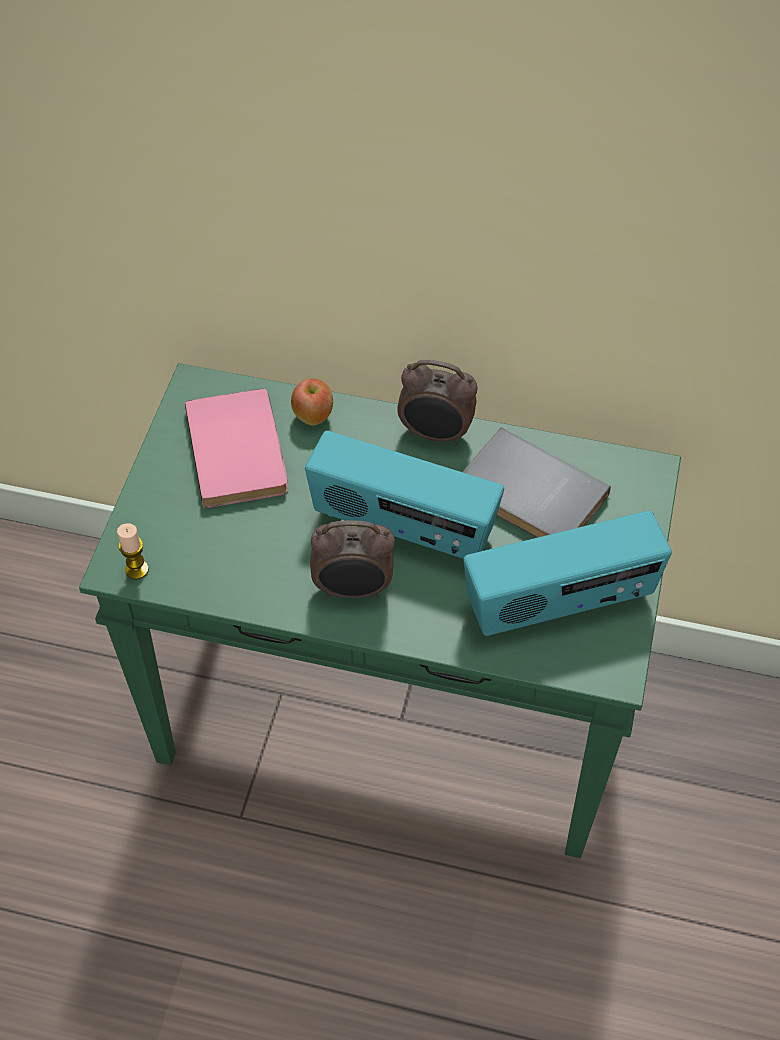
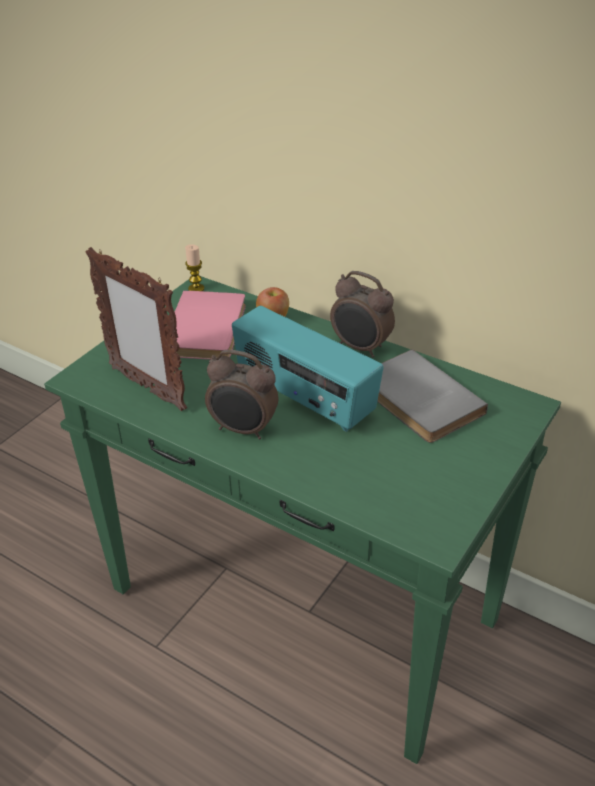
camera: 20 degrees right, 15 degrees down
(137, 570) = (91, 382): candle -> candle (196, 288)
(211, 561) = (147, 388): none -> picture frame
(560, 603) = (410, 478): radio -> none

